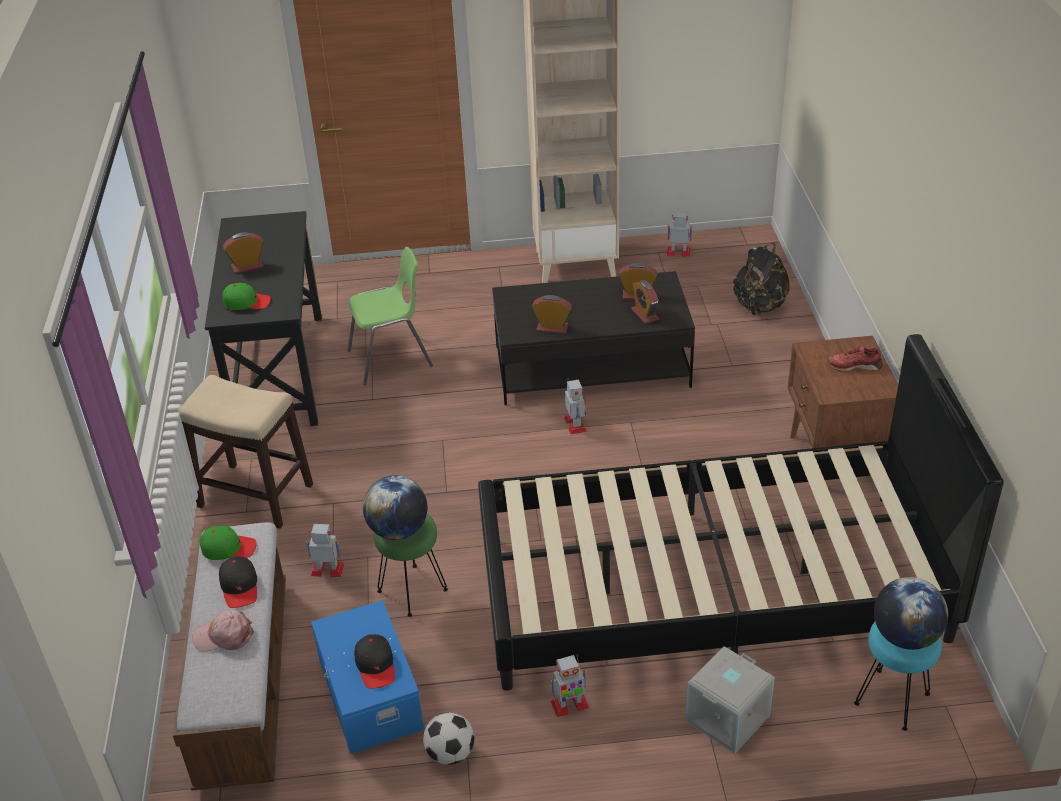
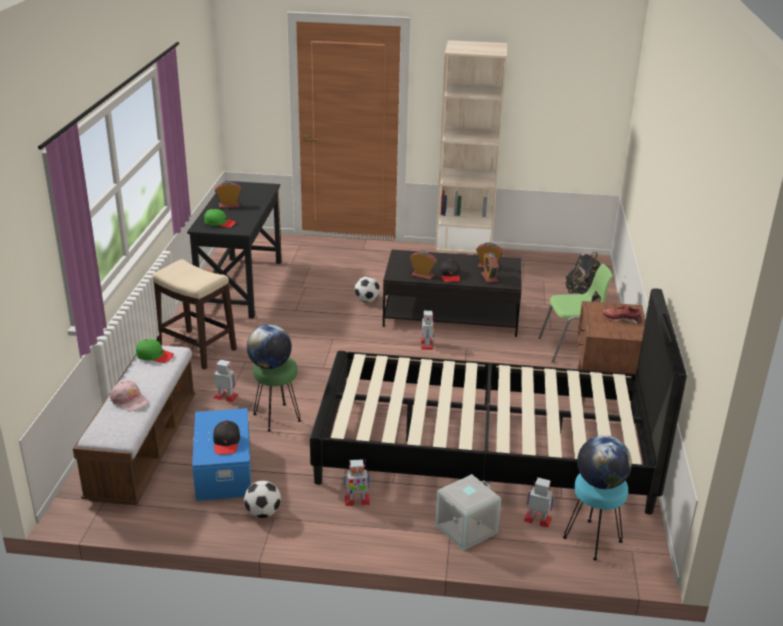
camera: 10 degrees right, 10 degrees down
(224, 636) = (129, 400): pink cap -> pink cap turned 150 degrees counterclockwise
(240, 587) = (152, 377): black cap -> black cap (450, 275)
(391, 359) = (317, 291): green chair -> green chair (572, 349)
(467, 363) = (367, 300): none -> football
(678, 252) = (537, 261): toy robot -> toy robot (538, 519)

